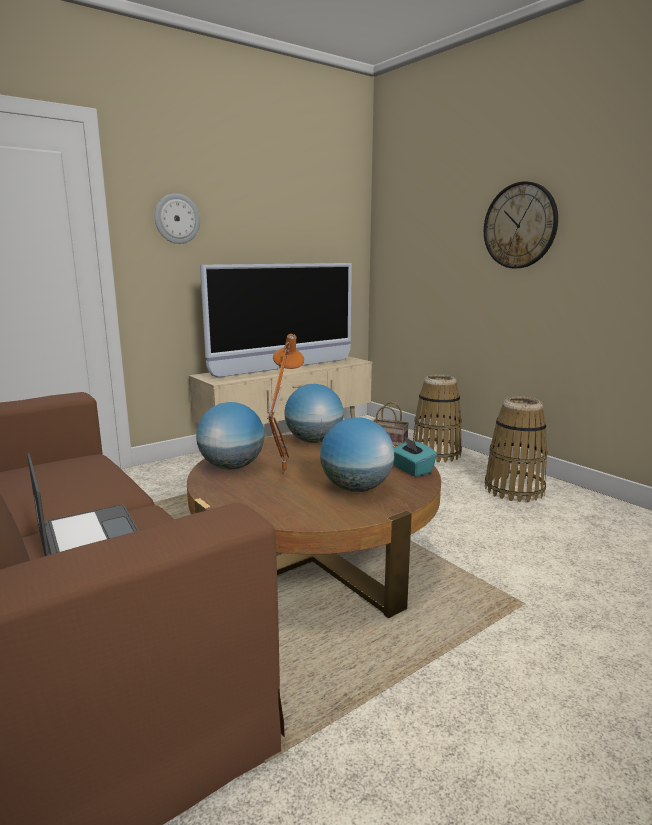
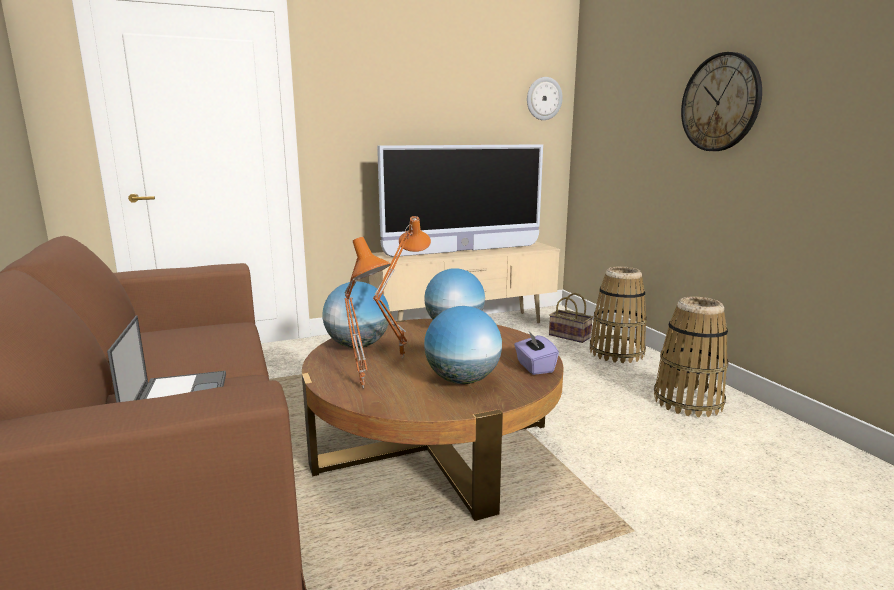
camera: 15 degrees right, 0 degrees up
(177, 219) = (361, 101): wall clock -> wall clock (544, 98)
(269, 505) = (365, 387): none -> orange table lamp
(411, 470) = (534, 367): turquoise tissue box -> purple tissue box

